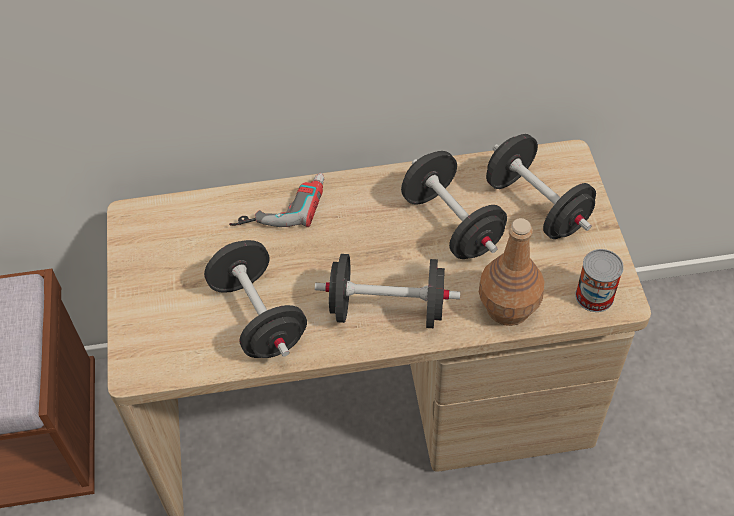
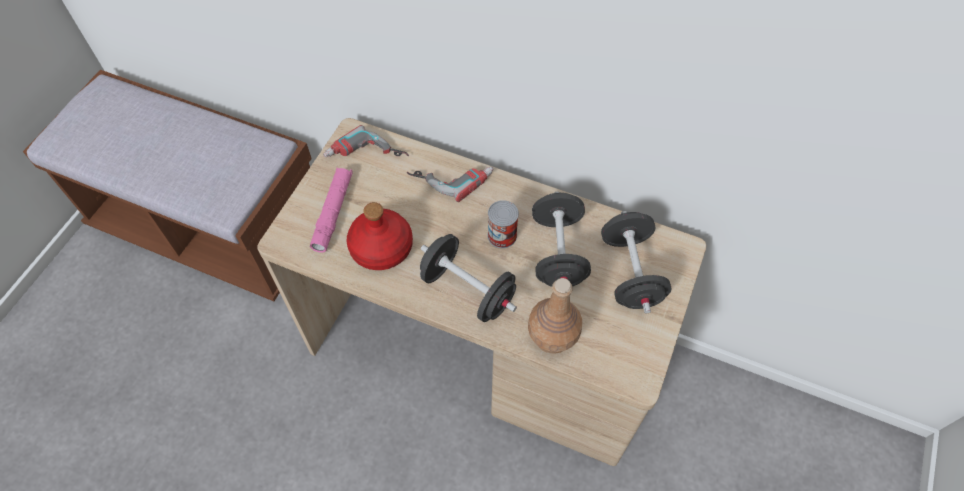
camera: 30 degrees right, 5 degrees up
(167, 234) = (365, 158): none -> power drill
(174, 310) = (333, 213): none -> pink flashlight
(258, 317) = (381, 247): black dumbbell -> red bottle
(594, 296) = (622, 365): can -> can (502, 235)

